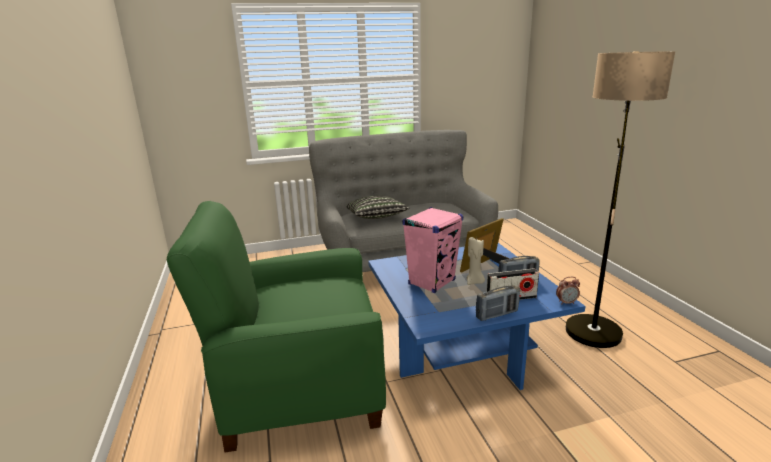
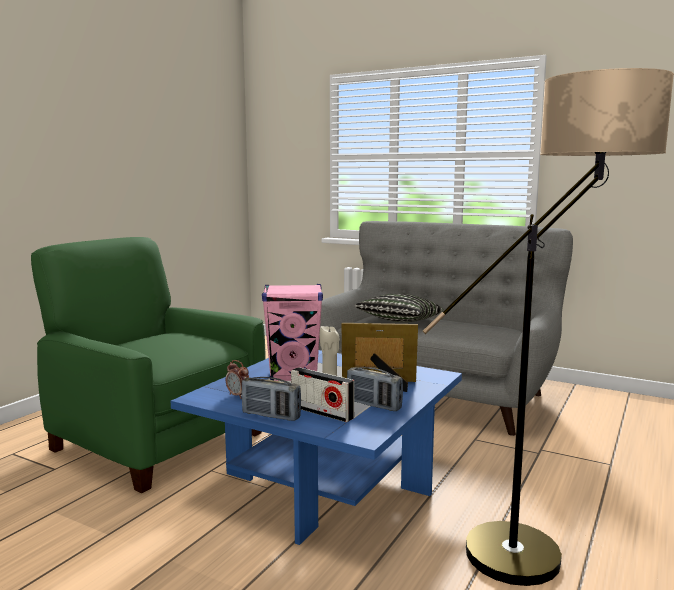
camera: 45 degrees right, 10 degrees down
(566, 303) = (362, 439): alarm clock -> alarm clock (238, 395)

